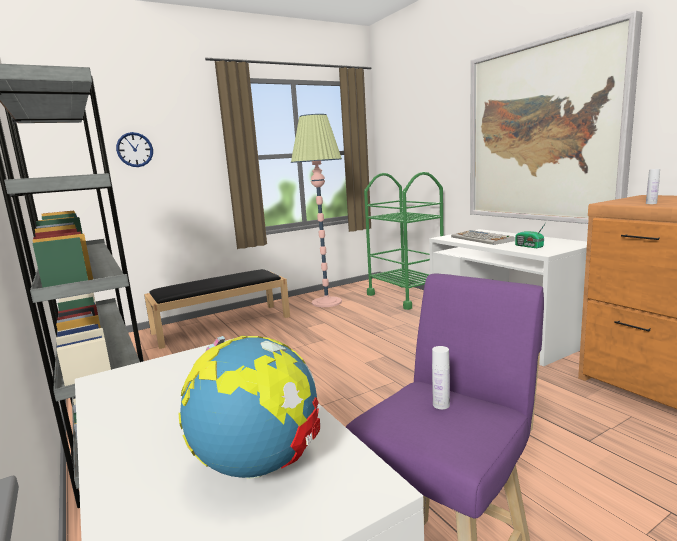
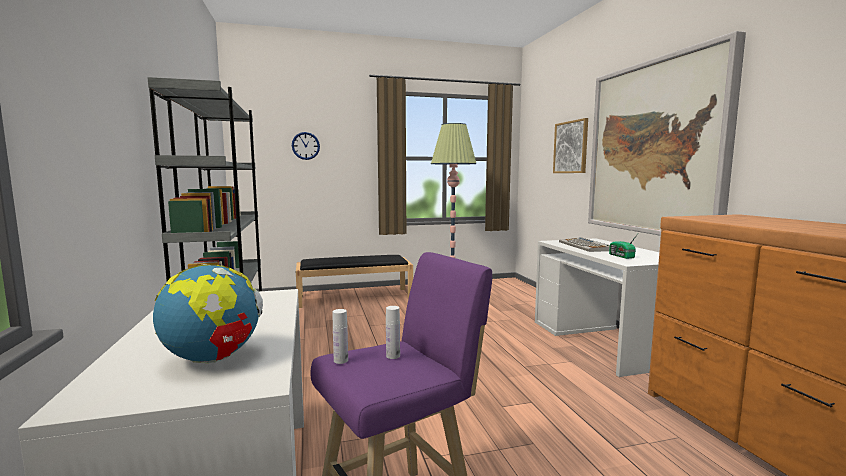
camera: 15 degrees right, 5 degrees down
(405, 296) = (527, 297): green cart -> none
(441, 135) = (571, 147): none -> picture
(651, 203) = (720, 220): white bottle -> white bottle (341, 360)

